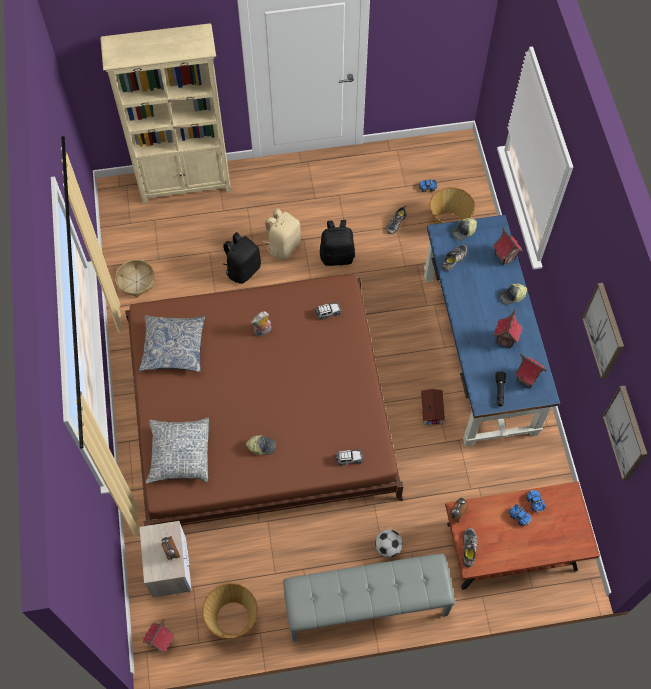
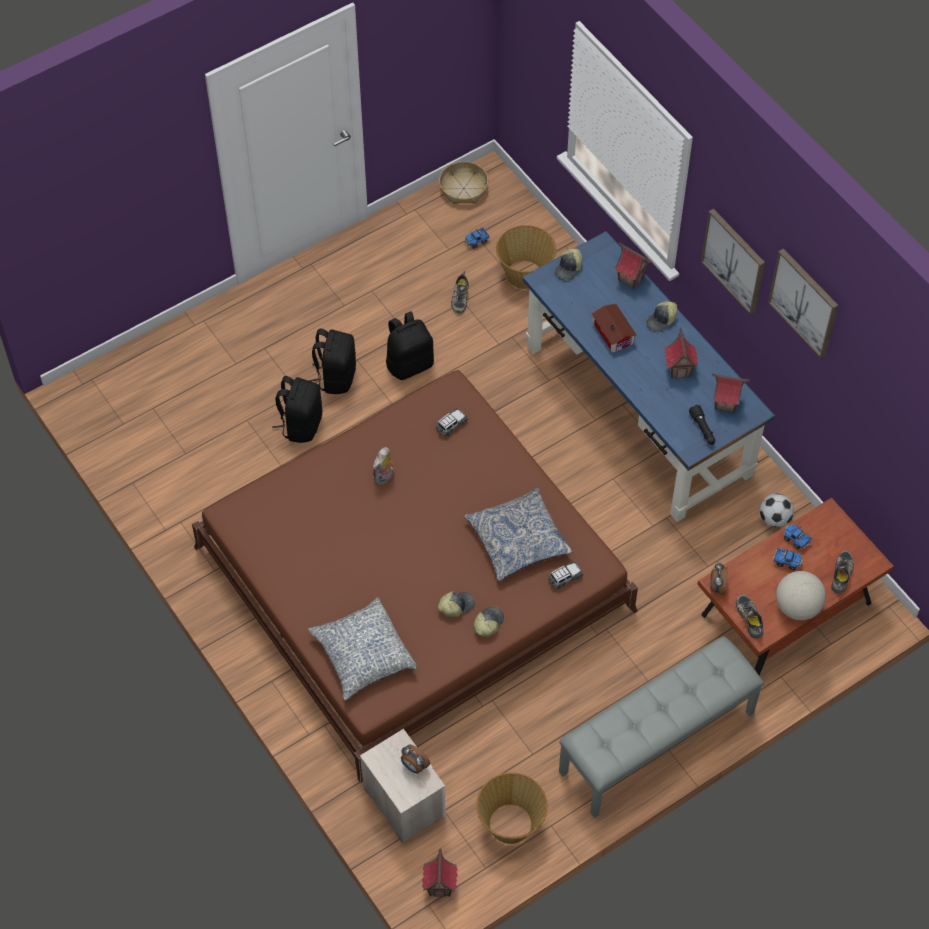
camera: 25 degrees left, 5 degrees down
(136, 282) = (172, 491): basket -> basket (463, 188)
(173, 347) = (287, 538): pillow -> pillow (518, 540)
(186, 183) = (168, 348): beige bookcase -> none
(277, 469) = (487, 623): none -> cap
(283, 245) = (335, 377): beige backpack -> black backpack
(388, 547) = (647, 669): football -> football (774, 519)
(432, 409) = (617, 495): toy house -> toy house (613, 331)
(454, 260) = (575, 304): shoe -> shoe (842, 574)
(509, 555) = (797, 607): none -> globe
(626, 433) = (876, 402): picture -> picture (734, 260)

